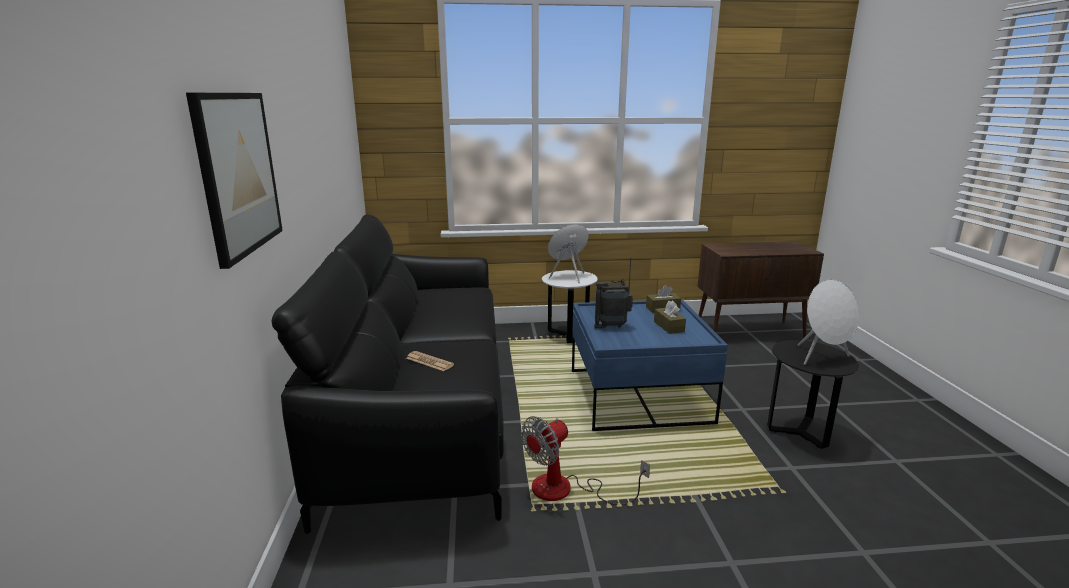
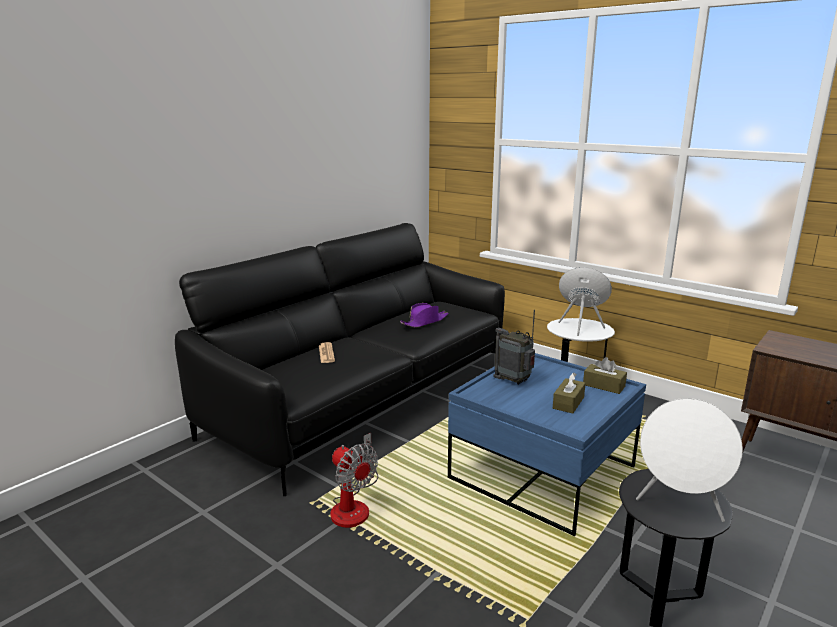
camera: 45 degrees right, 0 degrees up
(238, 173) = (163, 175): picture -> none
(456, 307) = (424, 322): none -> purple hat
(566, 490) = (354, 505): fan -> fan turned 135 degrees counterclockwise

